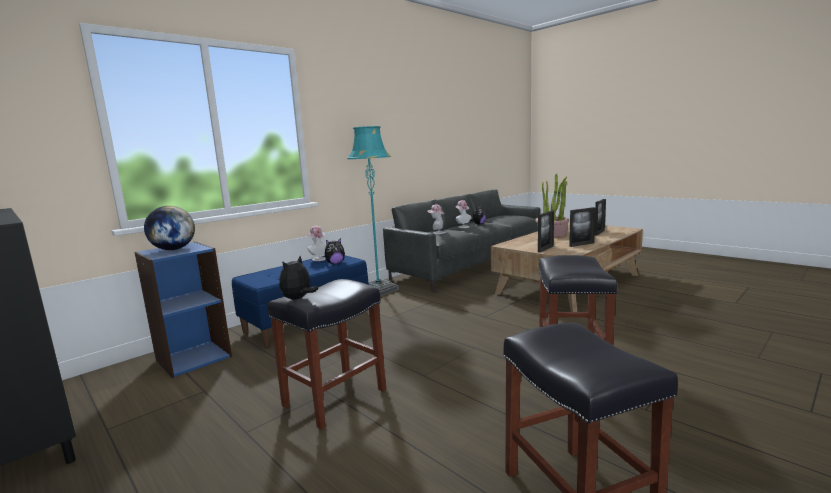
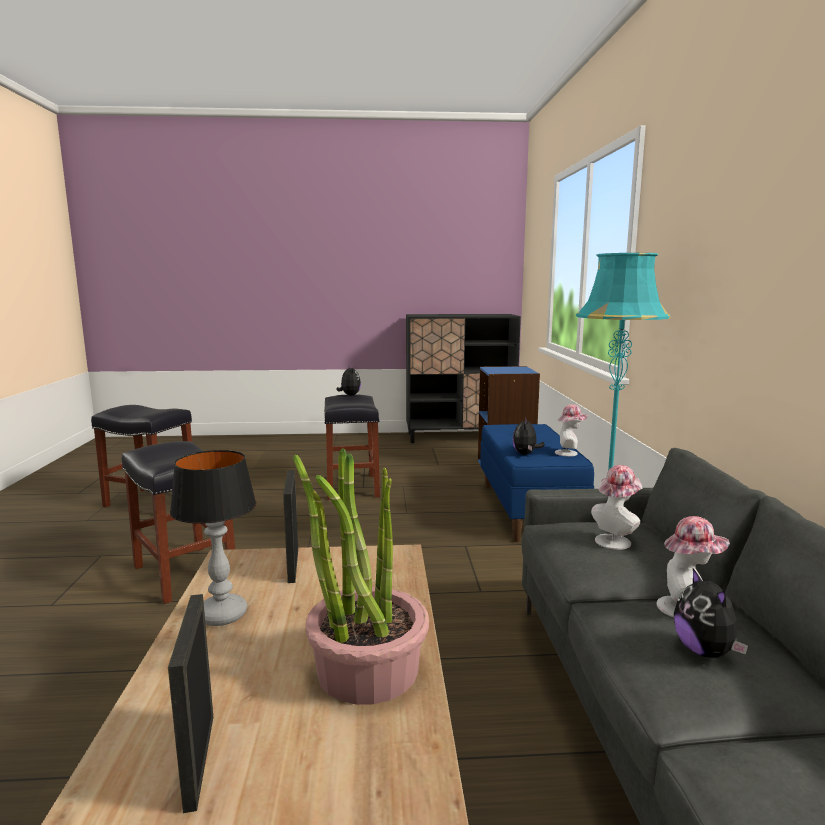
camera: 130 degrees right, 0 degrees up
(173, 249) = (510, 369): globe -> none
(581, 244) = (222, 615): picture frame -> table lamp

